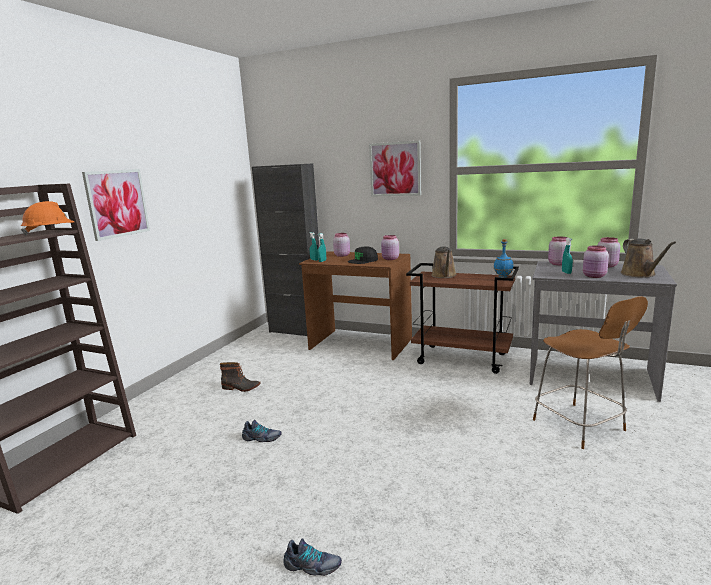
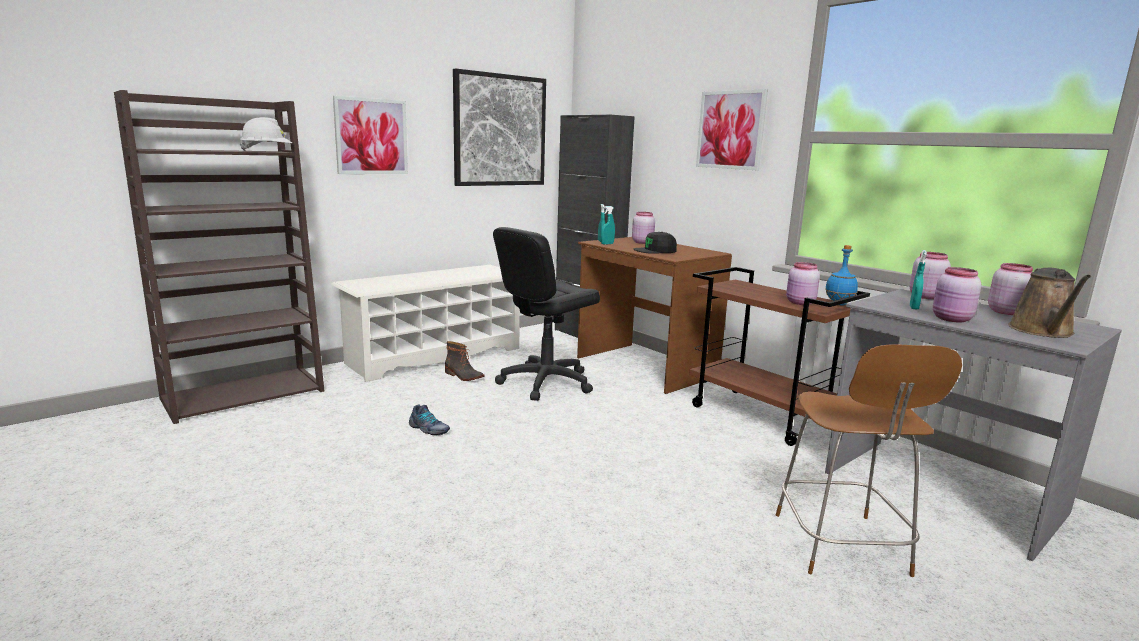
camera: 25 degrees right, 0 degrees up
(50, 232) = (267, 151): orange hard hat -> white hard hat
(198, 377) = (434, 356): none -> white shoe rack
(207, 183) = (500, 130): none -> picture
(307, 375) = (545, 382): none -> black office chair
(312, 566) = (338, 562): shoe -> none
(390, 259) = (692, 254): pink jar -> pink jar (800, 303)
(444, 276) = (755, 288): brown watering can -> none

